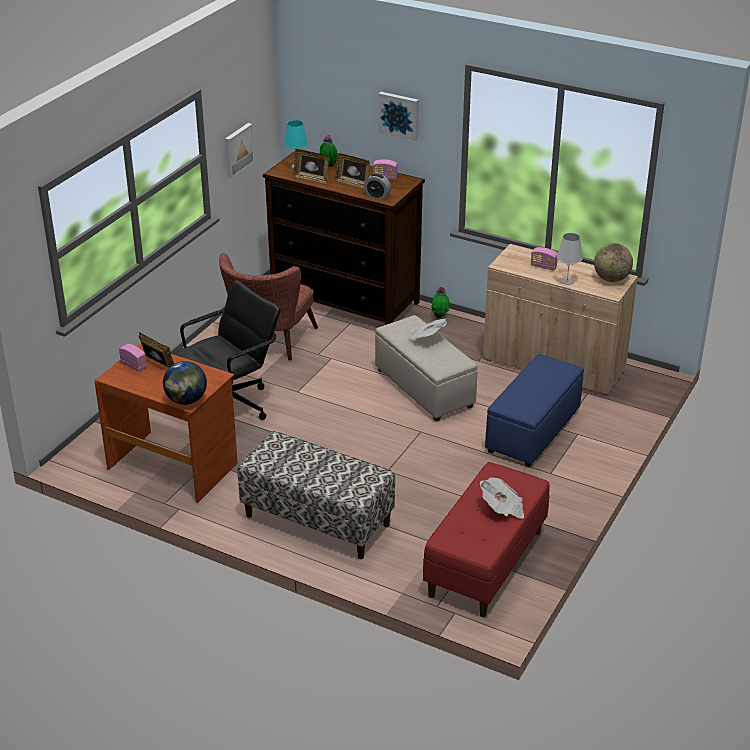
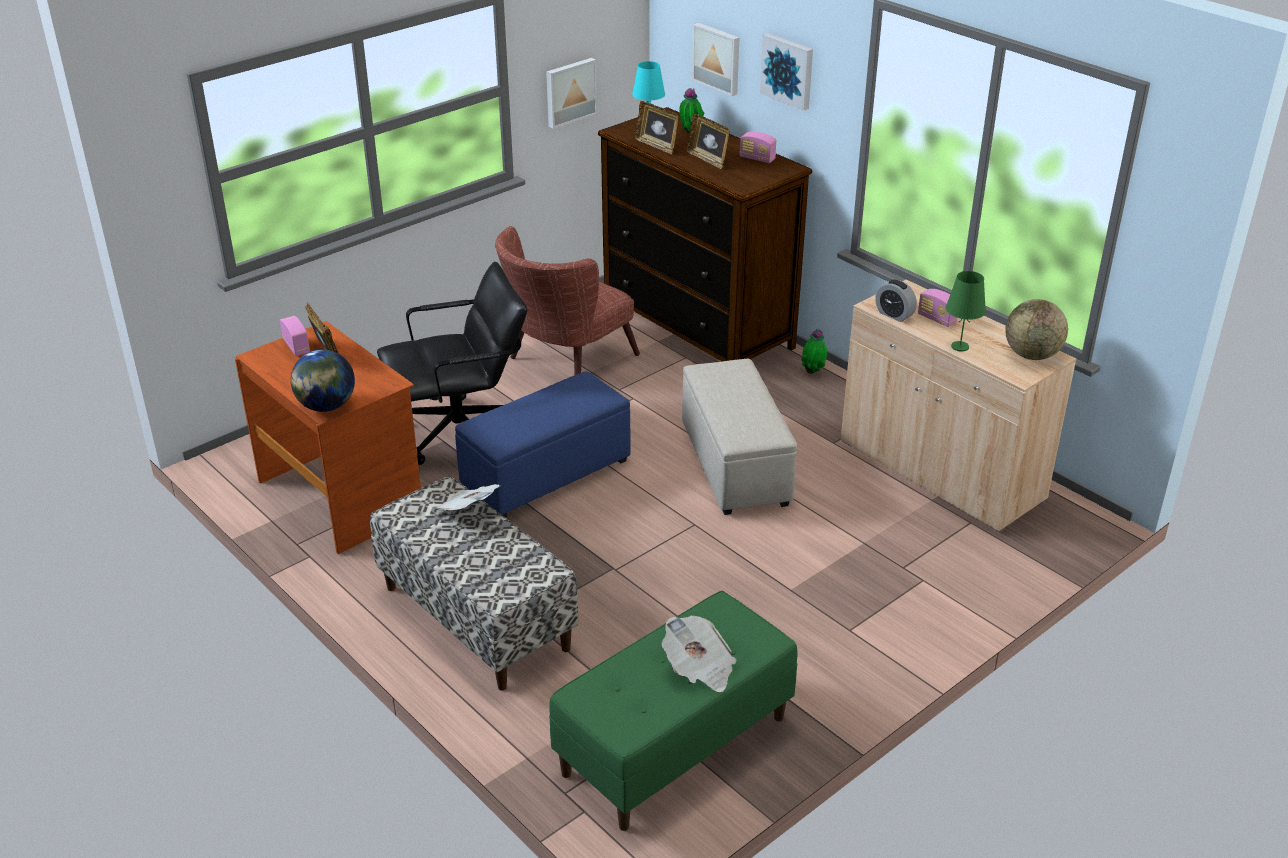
camera: 20 degrees right, 0 degrees up
(339, 111) = (717, 58): none -> picture
(377, 196) = (729, 180): alarm clock -> alarm clock (894, 315)
(426, 338) = (744, 392): newspaper -> newspaper (469, 510)
(486, 564) = (674, 746): red bench -> green bench
(533, 430) = (858, 559): blue ottoman -> blue ottoman (547, 473)
(567, 281) = (960, 346): white table lamp -> green table lamp

